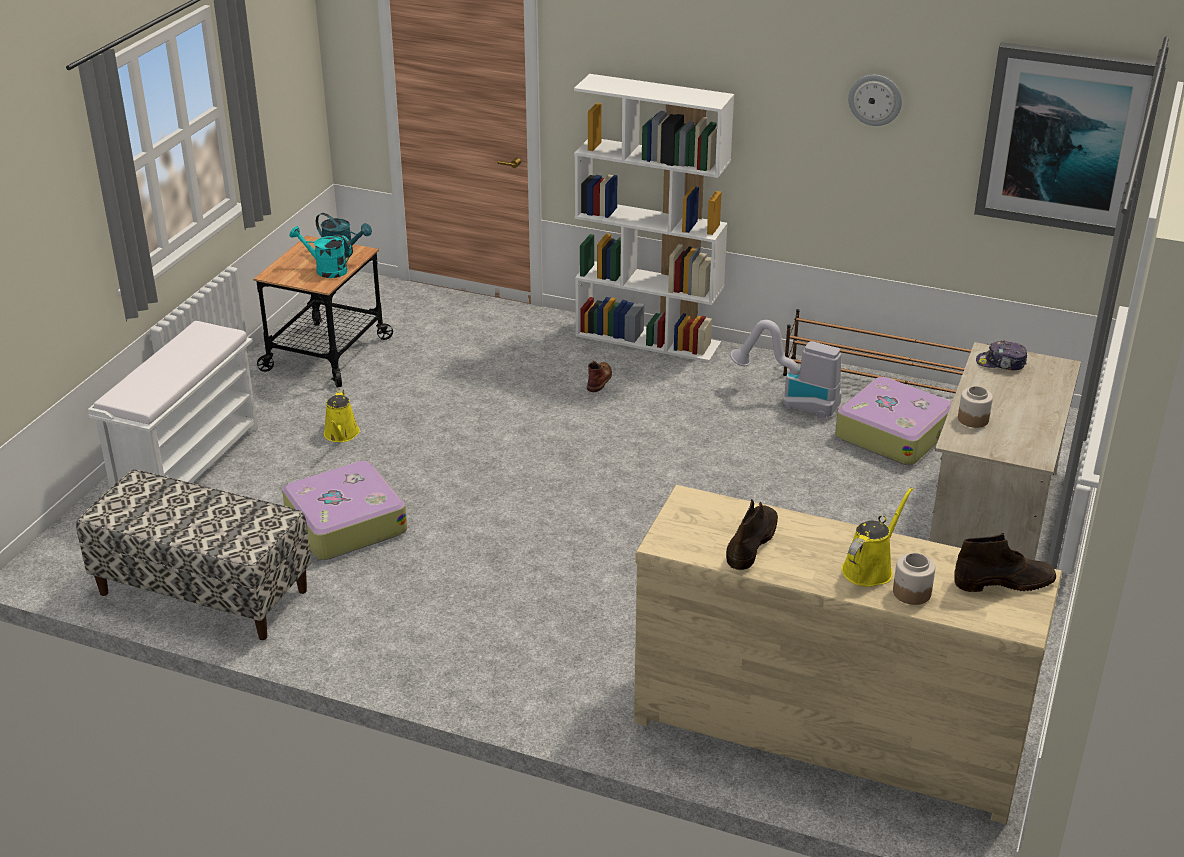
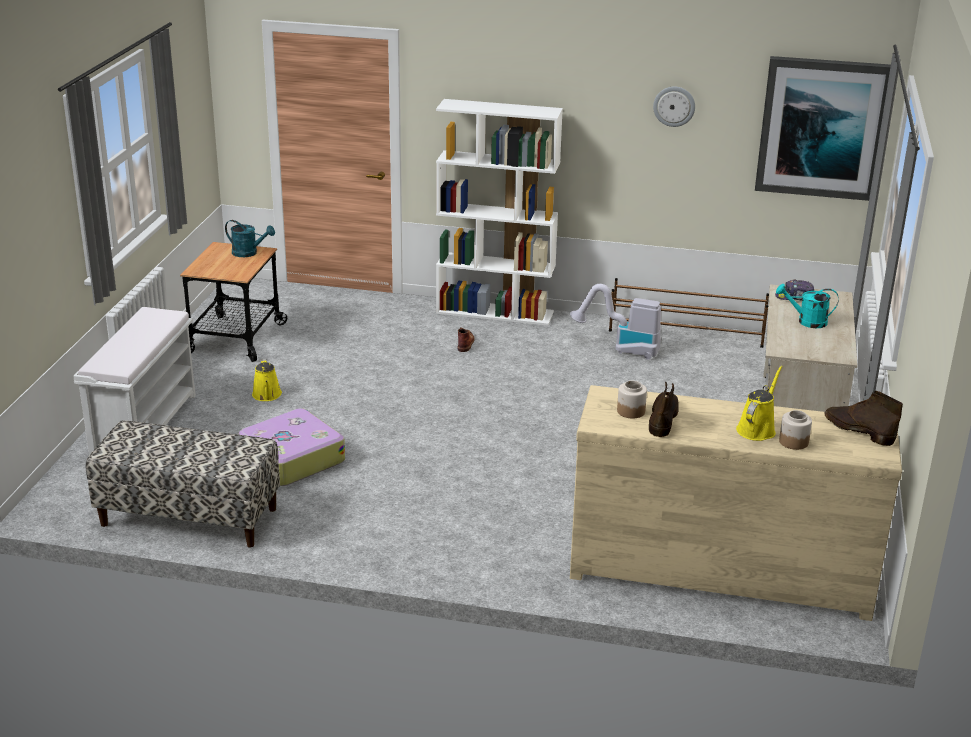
camera: 10 degrees left, 5 degrees down
(326, 270) = (239, 265): turquoise watering can -> turquoise watering can (806, 321)
(892, 433) = (705, 365): suitcase -> none
(972, 419) = (786, 335): jar -> jar (630, 411)
(1004, 582) = (858, 430): brown boot -> brown boot turned 120 degrees counterclockwise

